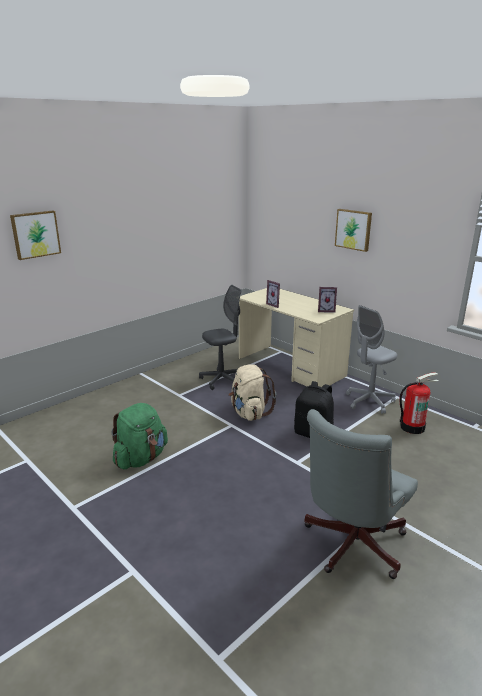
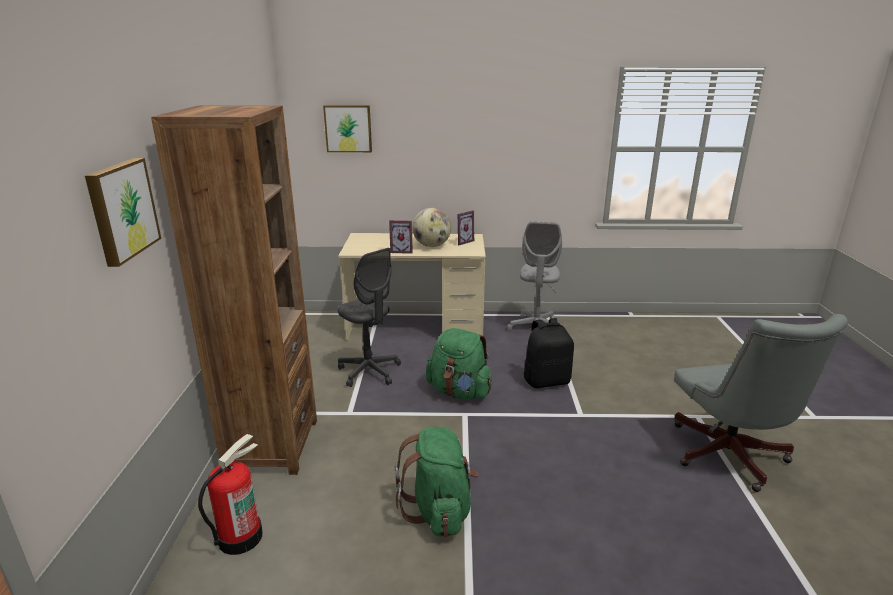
camera: 45 degrees left, 0 degrees up
(126, 392) = (272, 445): none -> brown bookcase
(222, 380) = (369, 372): grey office chair -> grey office chair turned 120 degrees clockwise
(249, 413) = (459, 392): beige backpack -> green backpack
(300, 307) = (432, 246): none -> globe
(353, 229) = (470, 139): picture -> picture (348, 128)
(412, 427) = (599, 335): fire extinguisher -> fire extinguisher (240, 537)

